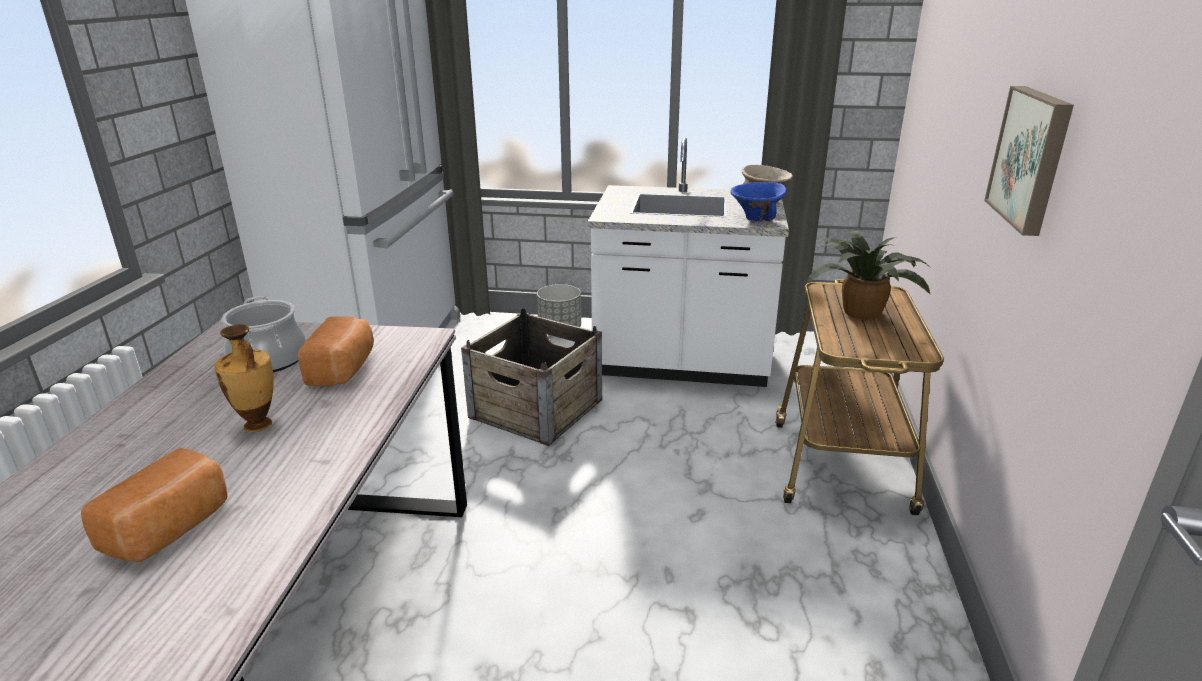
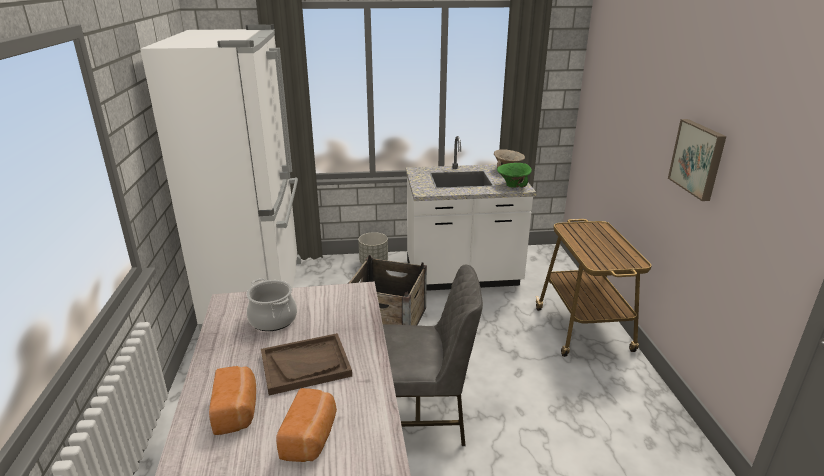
camera: 15 degrees left, 0 degrees up
(258, 426) = (306, 365): vase -> brown tray
(344, 369) = (328, 319): bread -> bread (237, 411)
(506, 554) = (420, 416): none -> grey chair
(755, 219) = (512, 186): blue bowl -> green bowl
(862, 311) = (594, 239): potted plant -> none

